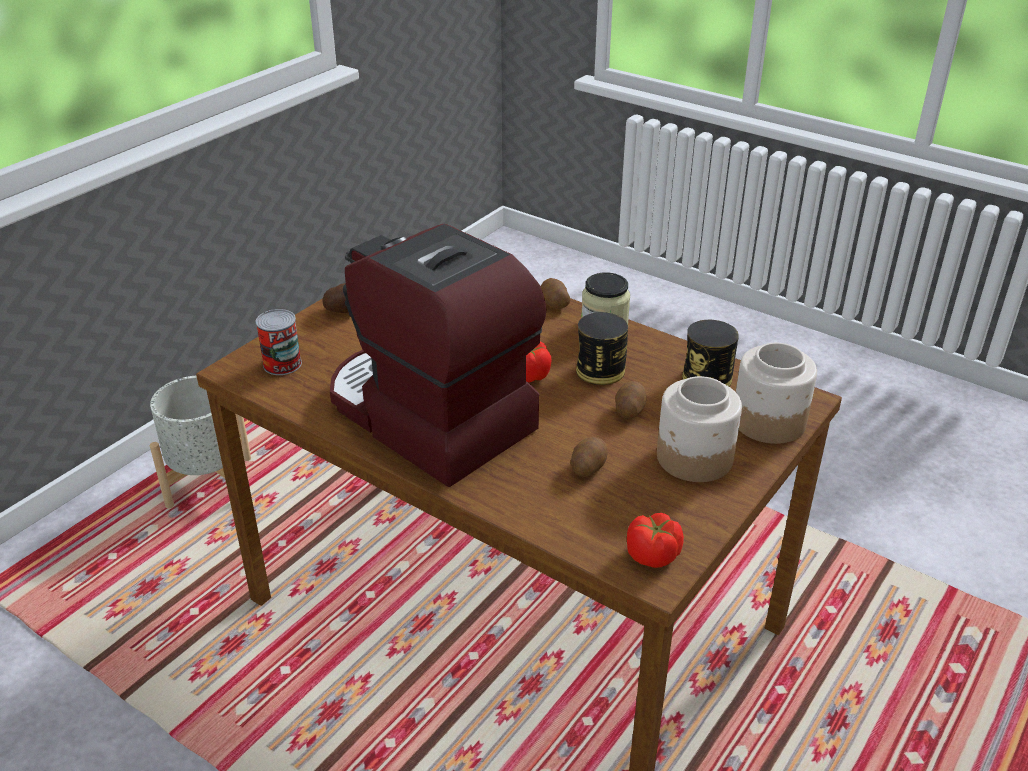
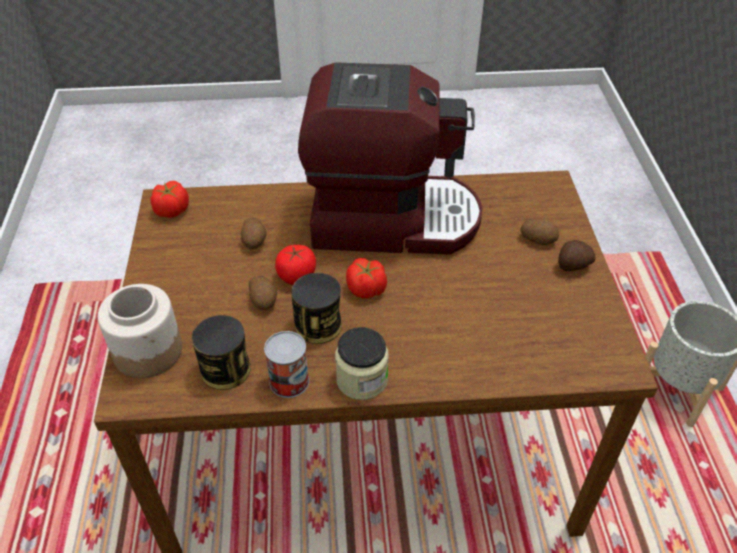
camera: 140 degrees right, 10 degrees up
(282, 364) = (532, 202): can -> can (289, 381)
(554, 303) = (433, 381): potato -> potato (538, 239)
(579, 414) = (297, 276): none -> tomato
(694, 458) = (187, 286): jar -> none

